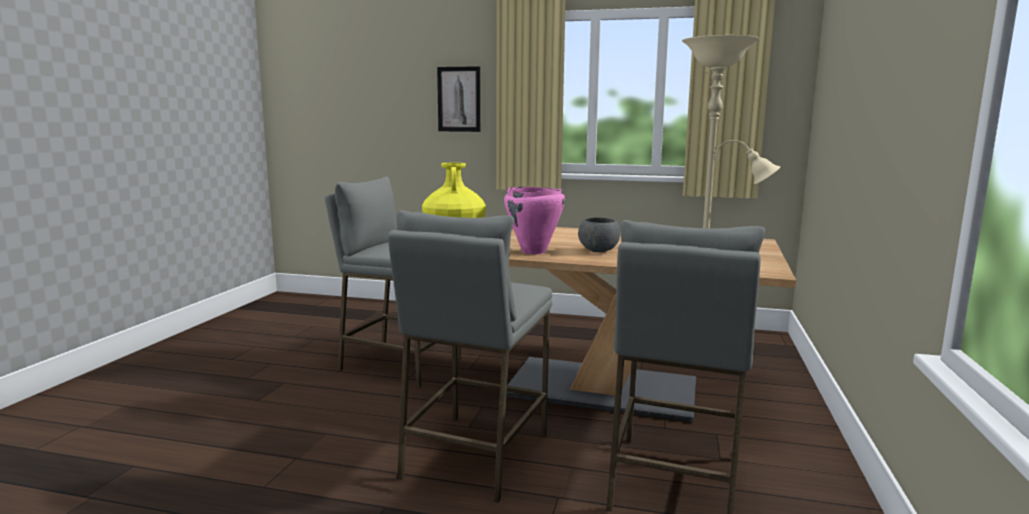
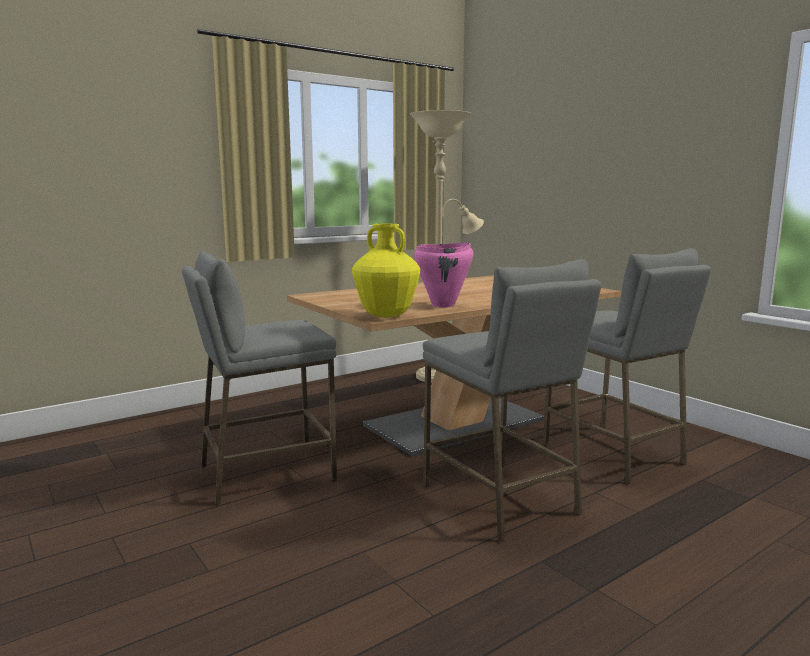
camera: 50 degrees left, 0 degrees up
(459, 99) = (161, 157): picture -> none
(597, 251) = (474, 297): grey bowl -> none

